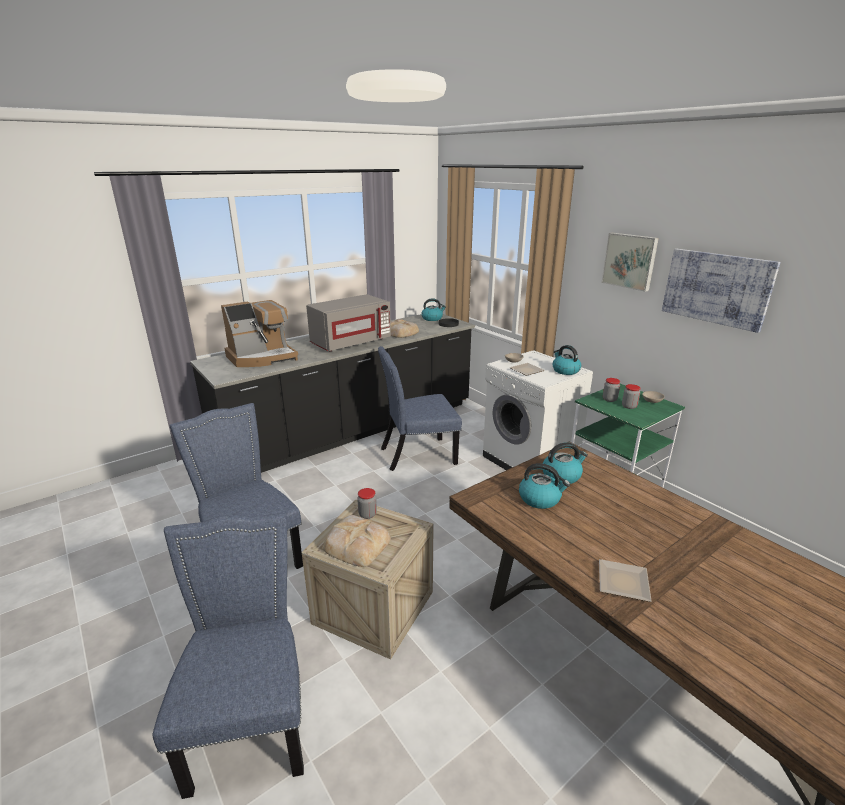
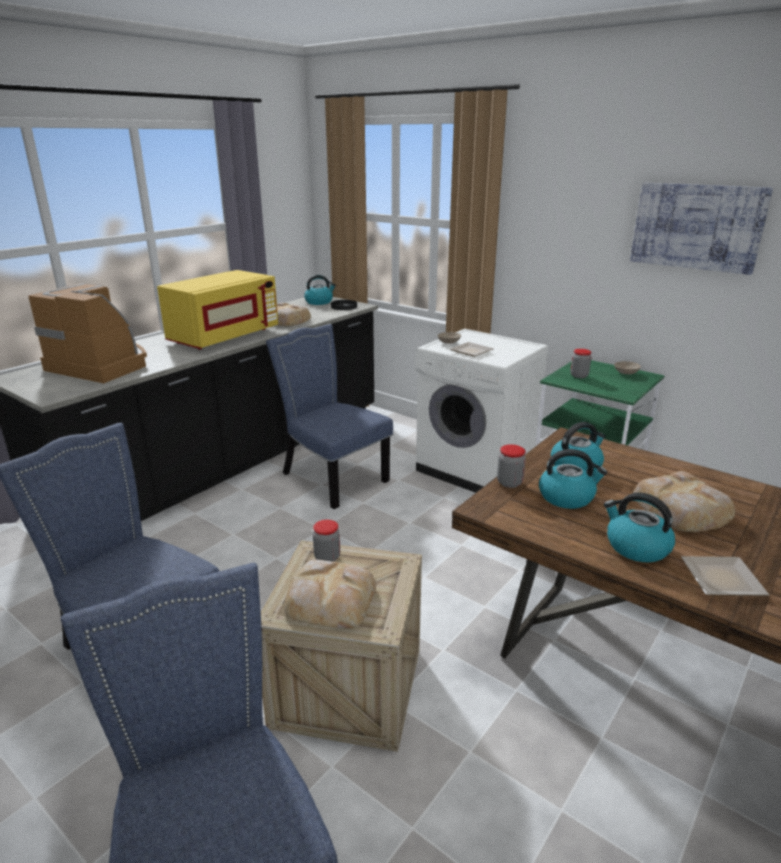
camera: 15 degrees left, 0 degrees up
(262, 357) = (101, 365): coffee machine -> coffee machine turned 105 degrees counterclockwise
(351, 342) = (224, 337): grey microwave -> yellow microwave
(419, 454) = (334, 479): blue chair -> blue chair turned 75 degrees clockwise
(565, 370) = (516, 347): kettle -> kettle (636, 547)
(626, 522) = (681, 509): none -> bread
(629, 406) = (605, 381): jar -> jar (509, 483)
(630, 261) = (585, 203): picture -> none

